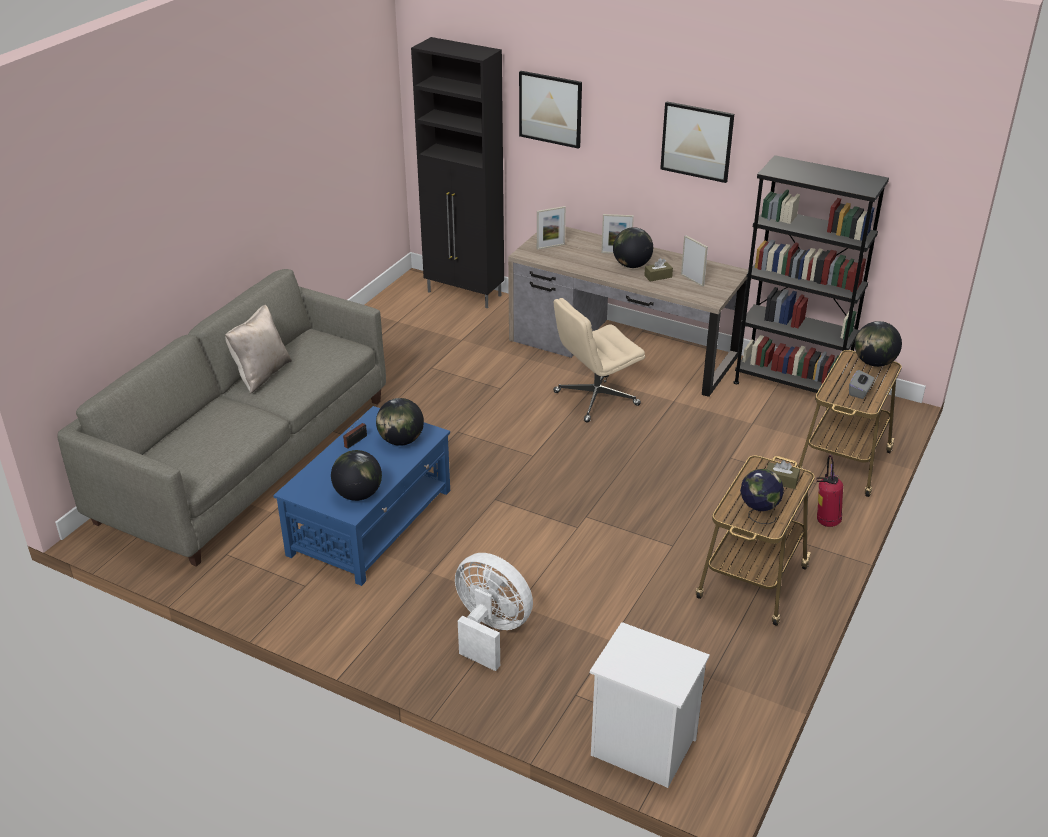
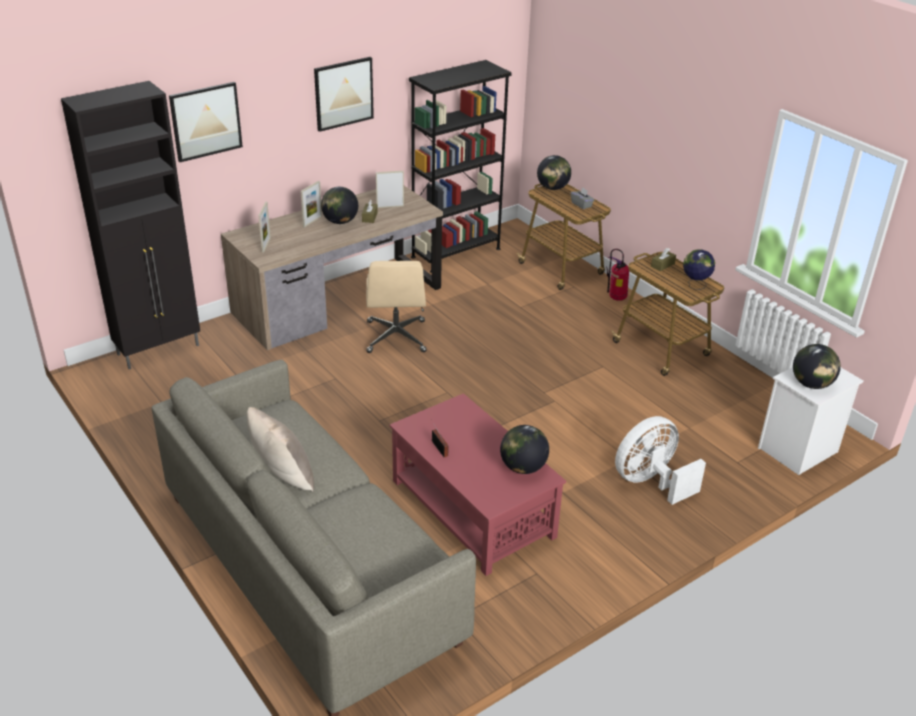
camera: 65 degrees left, 0 degrees up
(371, 521) = (472, 508): blue coffee table -> red coffee table
(401, 440) = (458, 423): globe -> globe (811, 384)

